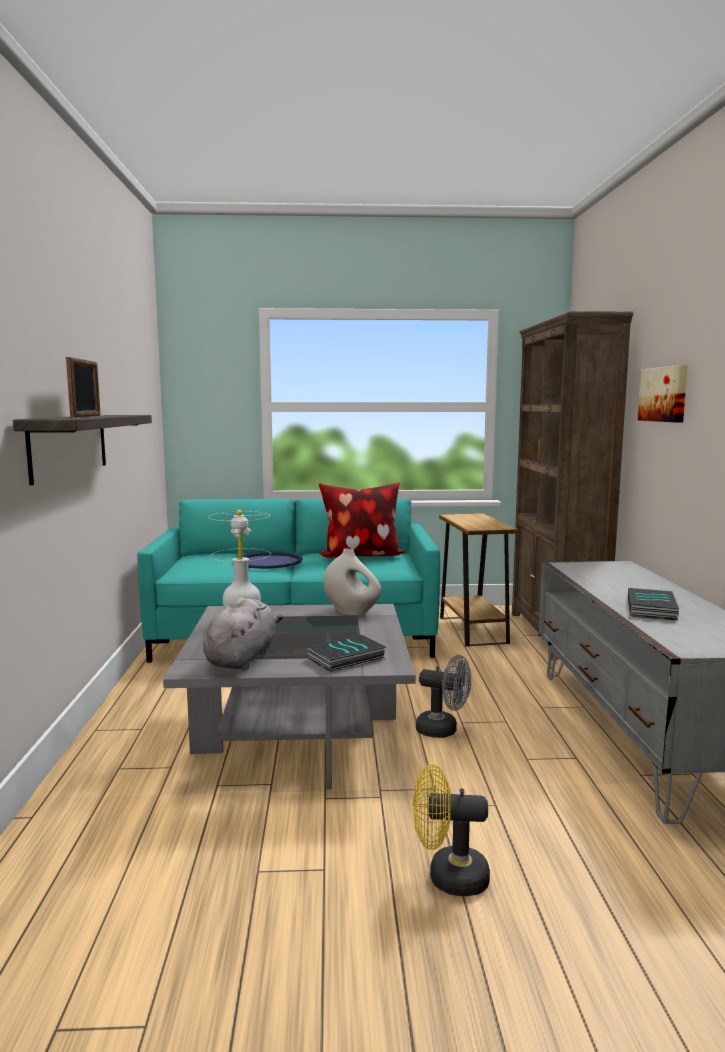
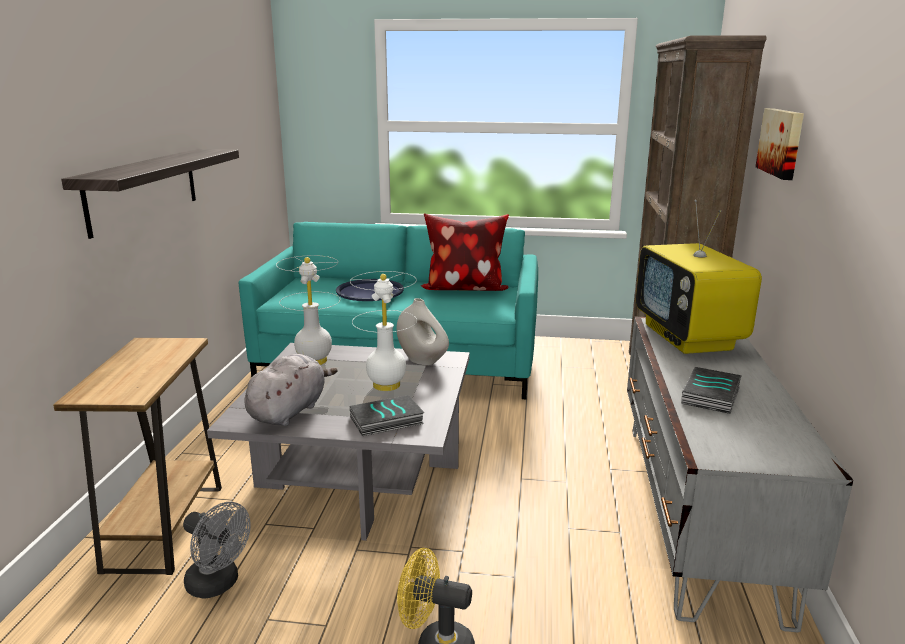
camera: 10 degrees right, 10 degrees up
(86, 416) = (153, 163): picture frame -> none
(329, 632) = (387, 385): none -> white table lamp
(443, 730) = (499, 486): grey fan -> grey fan (218, 584)
(473, 630) = (579, 369): brown side table -> brown side table (165, 527)
(601, 573) = (689, 337): none -> television

